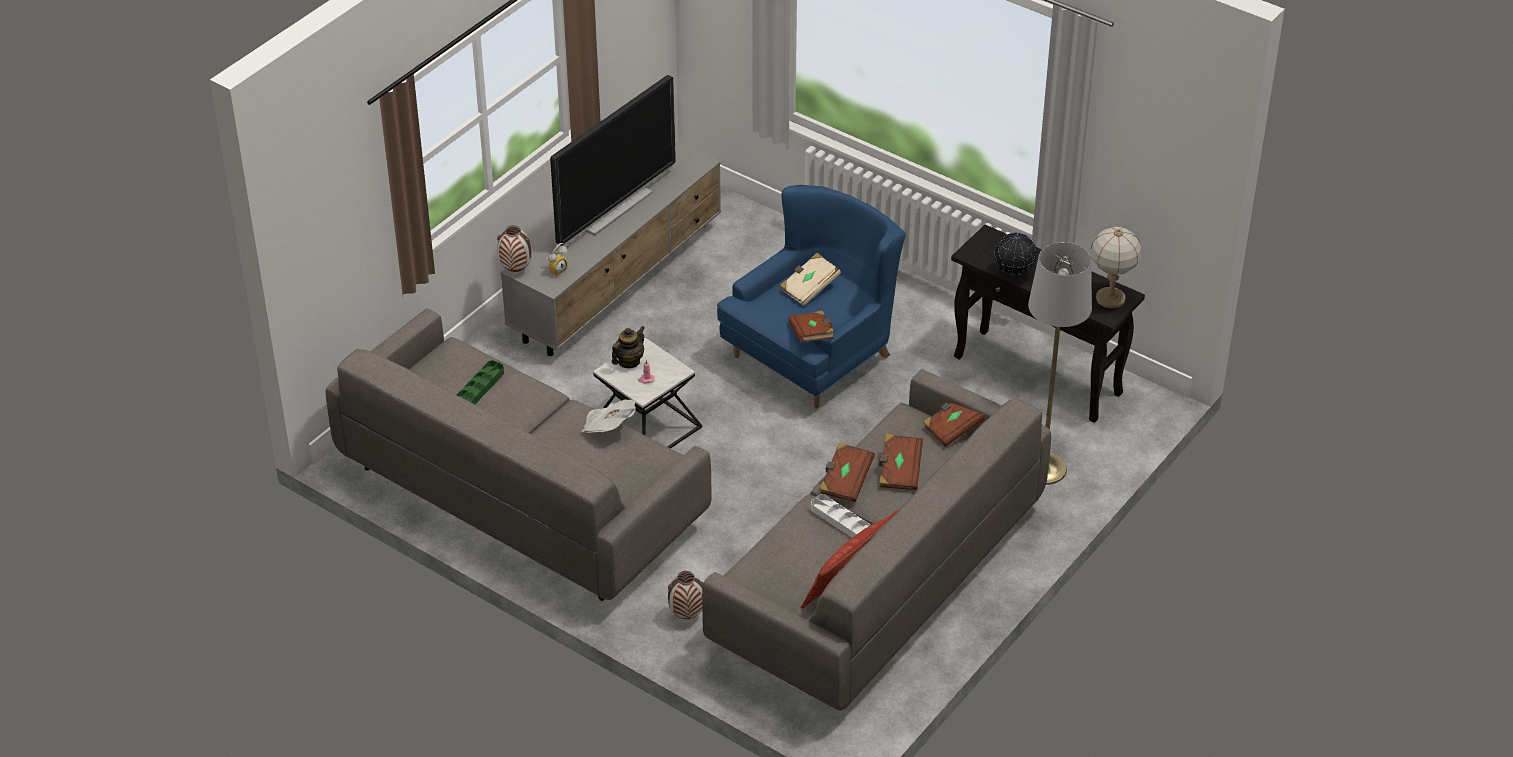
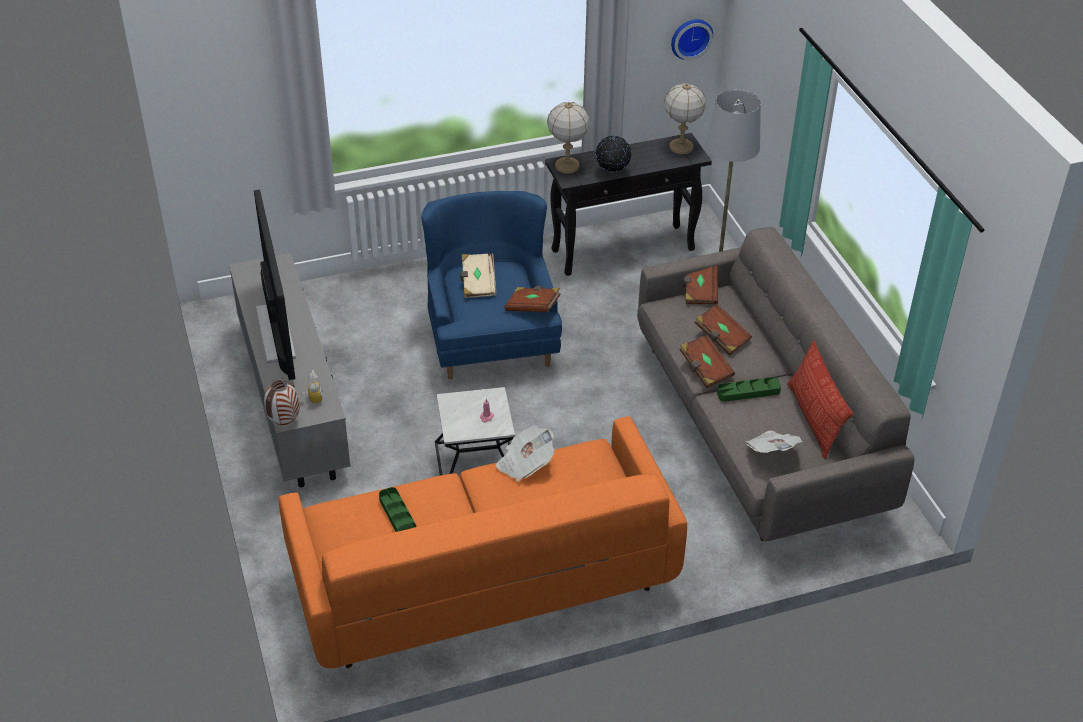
camera: 55 degrees left, 0 degrees up
(523, 494) = (481, 577): grey sofa -> orange sofa
(628, 361) = (455, 417): teapot -> none
(687, 615) = (708, 547): vase -> none
(773, 568) = (771, 451): none -> newspaper
(841, 521) = (748, 392): white tray -> green tray
(989, 242) = (567, 166): none -> table lamp
(1173, 189) = (690, 37): none -> wall clock

